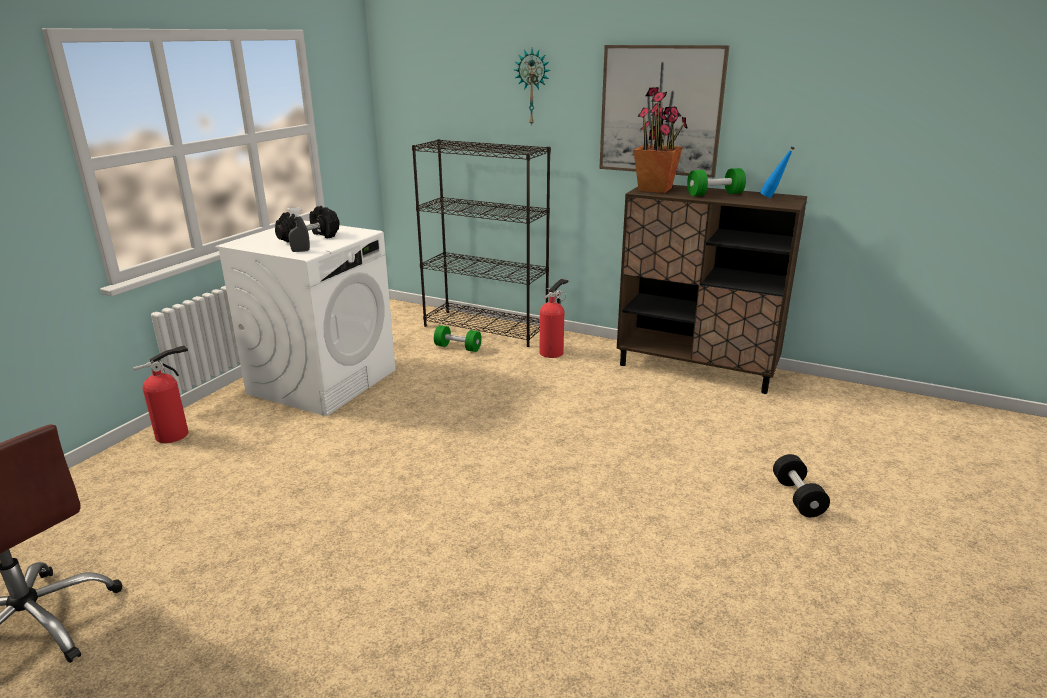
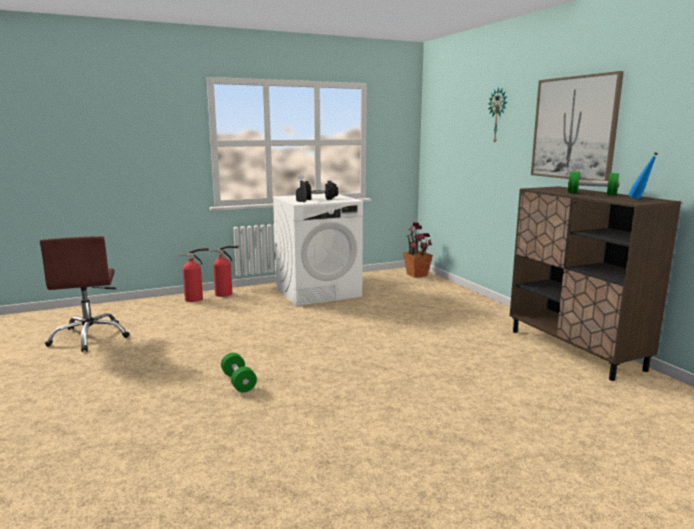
camera: 40 degrees right, 10 degrees down
(458, 348) = (415, 296): green dumbbell -> green dumbbell (238, 382)
(486, 328) = (450, 291): black bookcase -> none
(553, 352) = (475, 313): fire extinguisher -> fire extinguisher (196, 299)
(655, 189) = (552, 188): potted plant -> potted plant (417, 275)
(797, 497) = (519, 441): black dumbbell -> none

